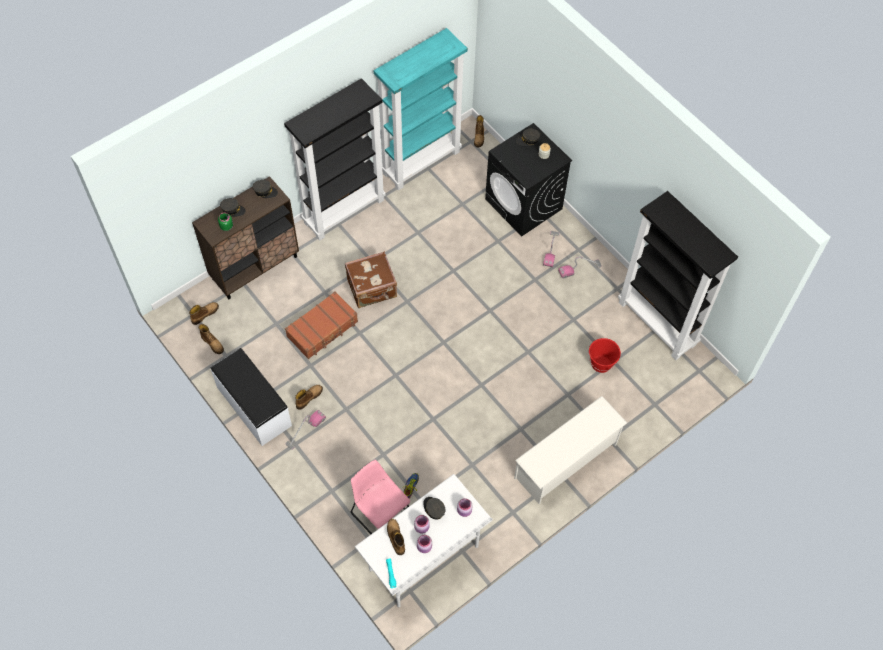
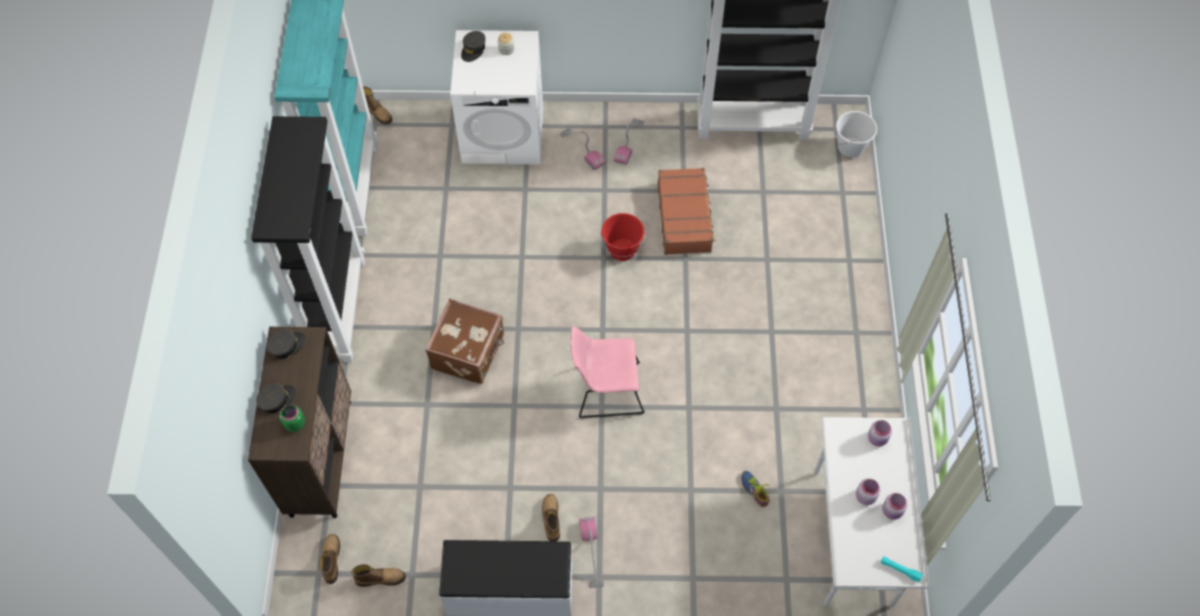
camera: 50 degrees left, 0 degrees up
(323, 329) = (474, 441): brown suitcase -> brown suitcase (684, 217)
(380, 513) = (762, 545): pink chair -> pink chair (605, 390)
(395, 537) = (858, 533): boot -> none
(434, 509) = (851, 468): grey cap -> none
(524, 204) = (503, 134): black washing machine -> white washing machine
(566, 461) = (843, 317): white shoe rack -> none
(601, 364) = (757, 204): red bucket -> red bucket (622, 250)
(693, 387) = (850, 147): none -> white bucket

